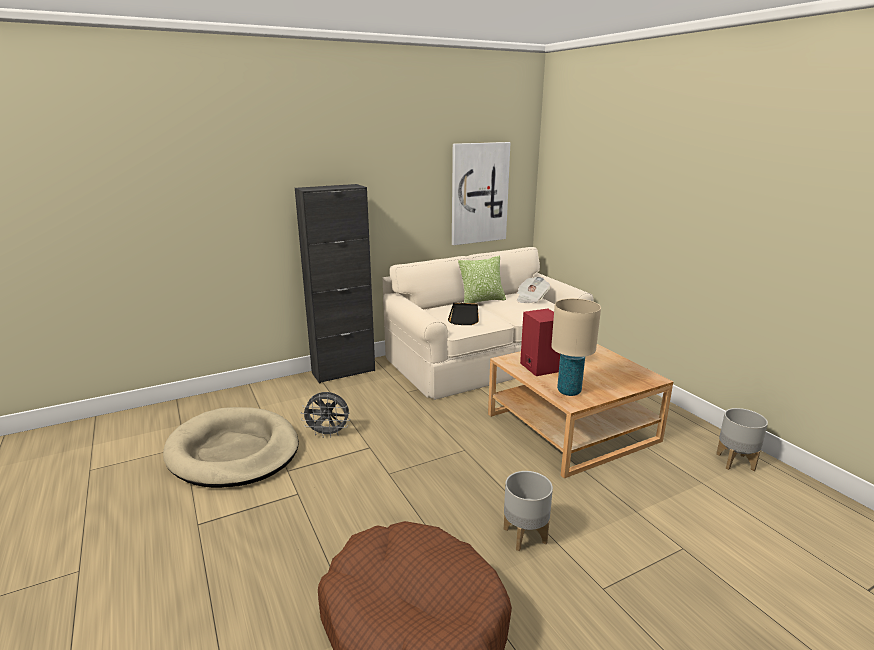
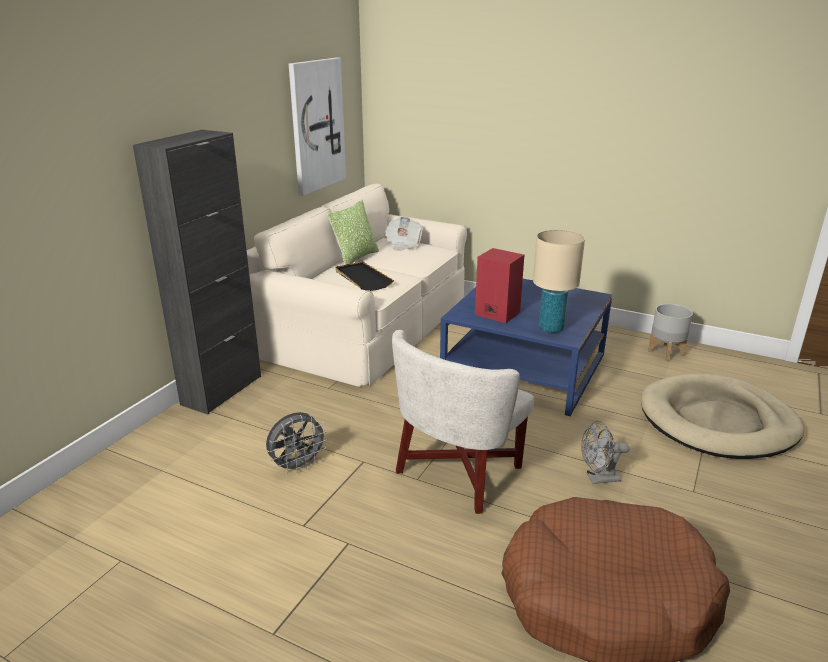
camera: 35 degrees left, 5 degrees up
(234, 451) = (203, 535): beige dog bed -> beige dog bed (717, 421)
(423, 481) = (459, 471): none -> white armchair
(525, 536) = (598, 478): grey planter -> grey fan
(571, 427) = (524, 368): beige coffee table -> blue coffee table

